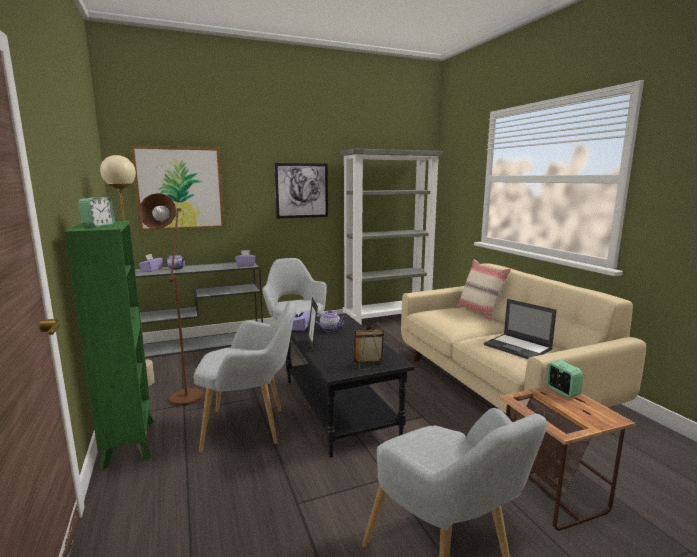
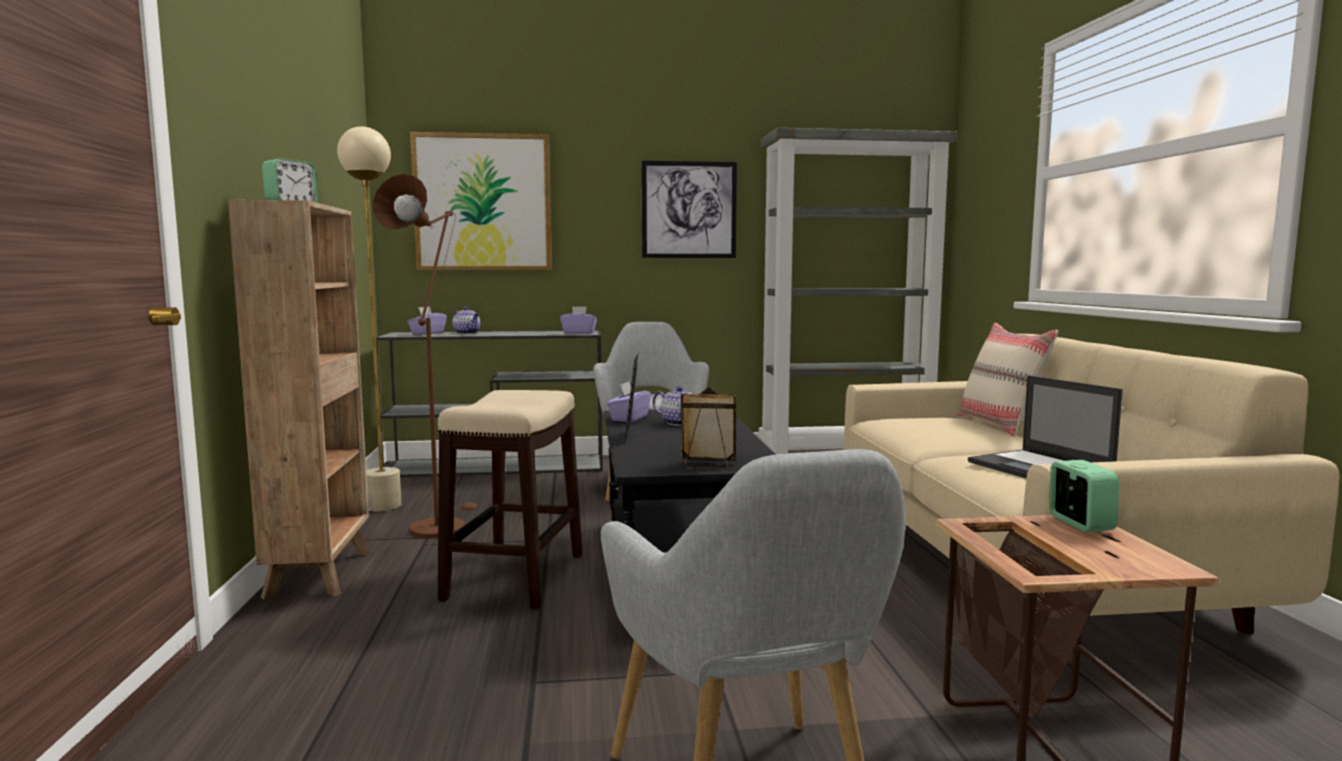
camera: 15 degrees right, 5 degrees down
(129, 442) = (321, 573): green bookcase -> brown bookcase
(250, 428) = (514, 577): grey armchair -> stool

